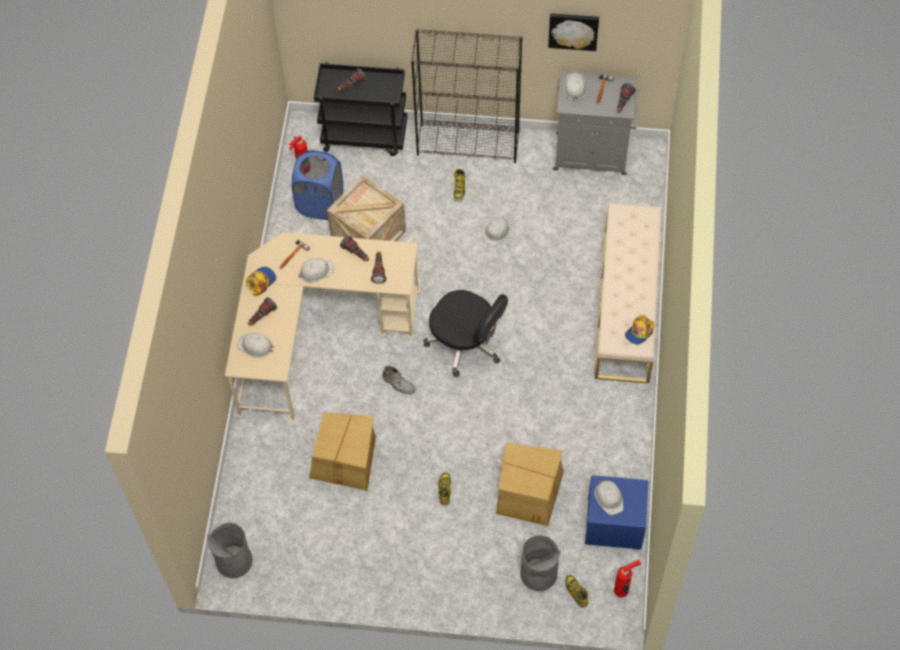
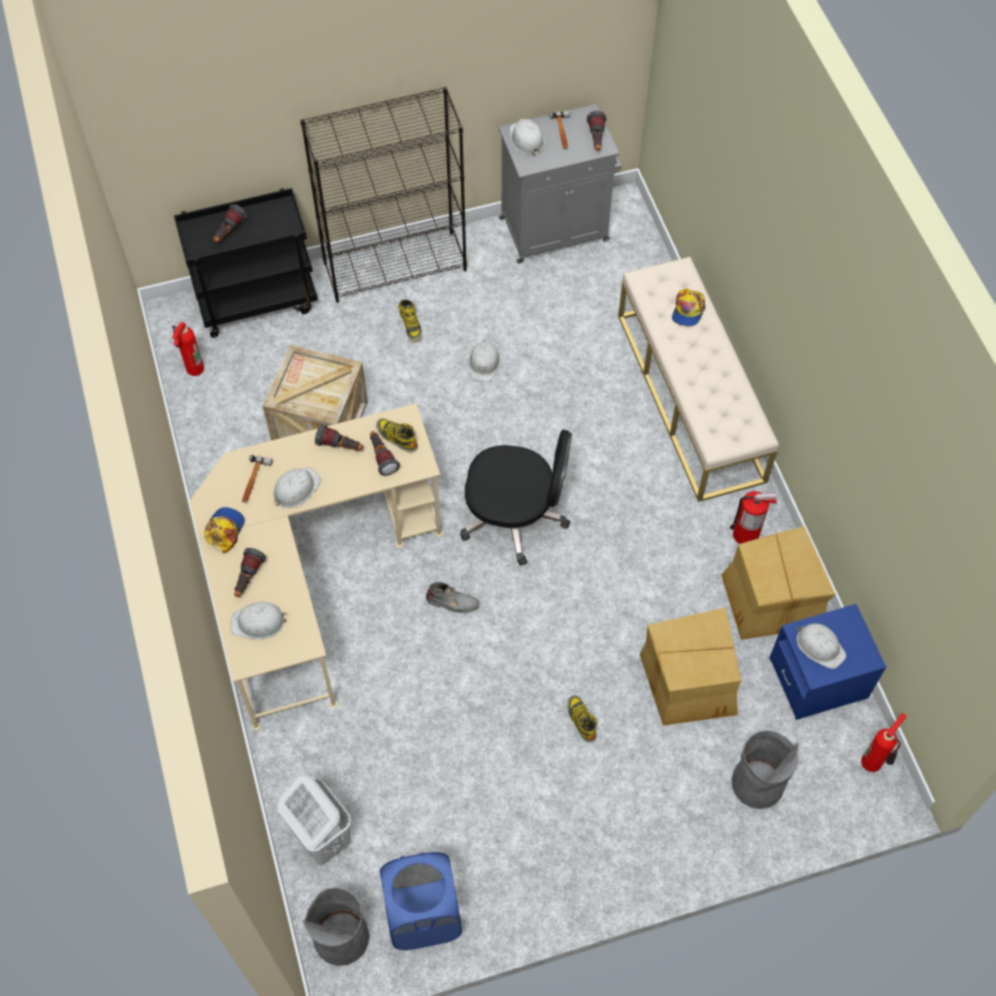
camera: 25 degrees left, 0 degrees up
(249, 497) = (321, 837): none -> white laundry basket
(320, 203) = (238, 405): blue laundry basket -> blue laundry basket (423, 915)
(344, 459) = (429, 732): cardboard box -> cardboard box (771, 599)
(573, 30) = (511, 57): picture -> none
(575, 592) = (816, 788): boot -> boot (396, 437)
(615, 412) = (746, 535): none -> fire extinguisher
(639, 332) = (746, 418): cap -> cap (688, 310)

